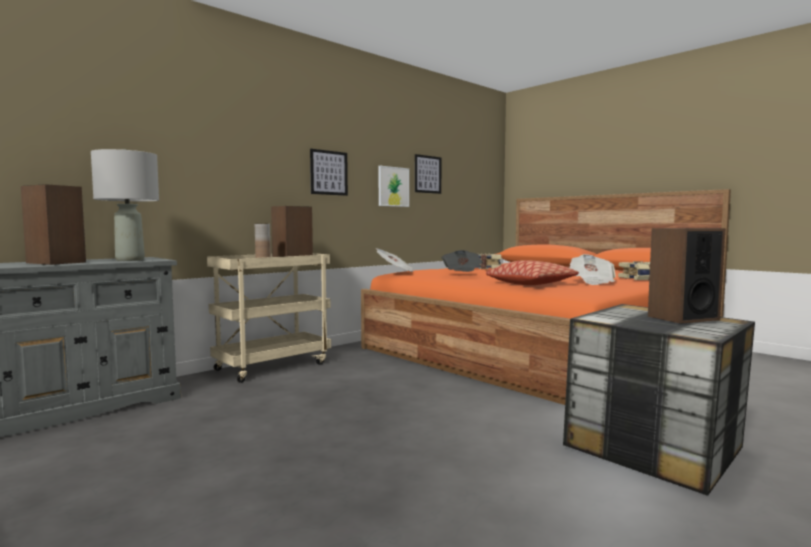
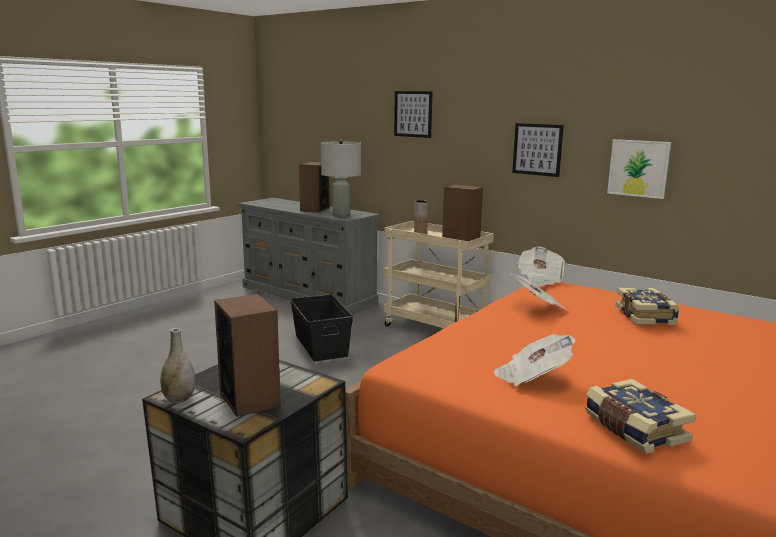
camera: 80 degrees right, 10 degrees up
(268, 413) = (321, 345): none -> black storage box
(427, 174) = (717, 150): picture -> picture (413, 114)
(531, 284) = (475, 340): pillow -> none
(707, 332) = (179, 399): none -> grey vase

